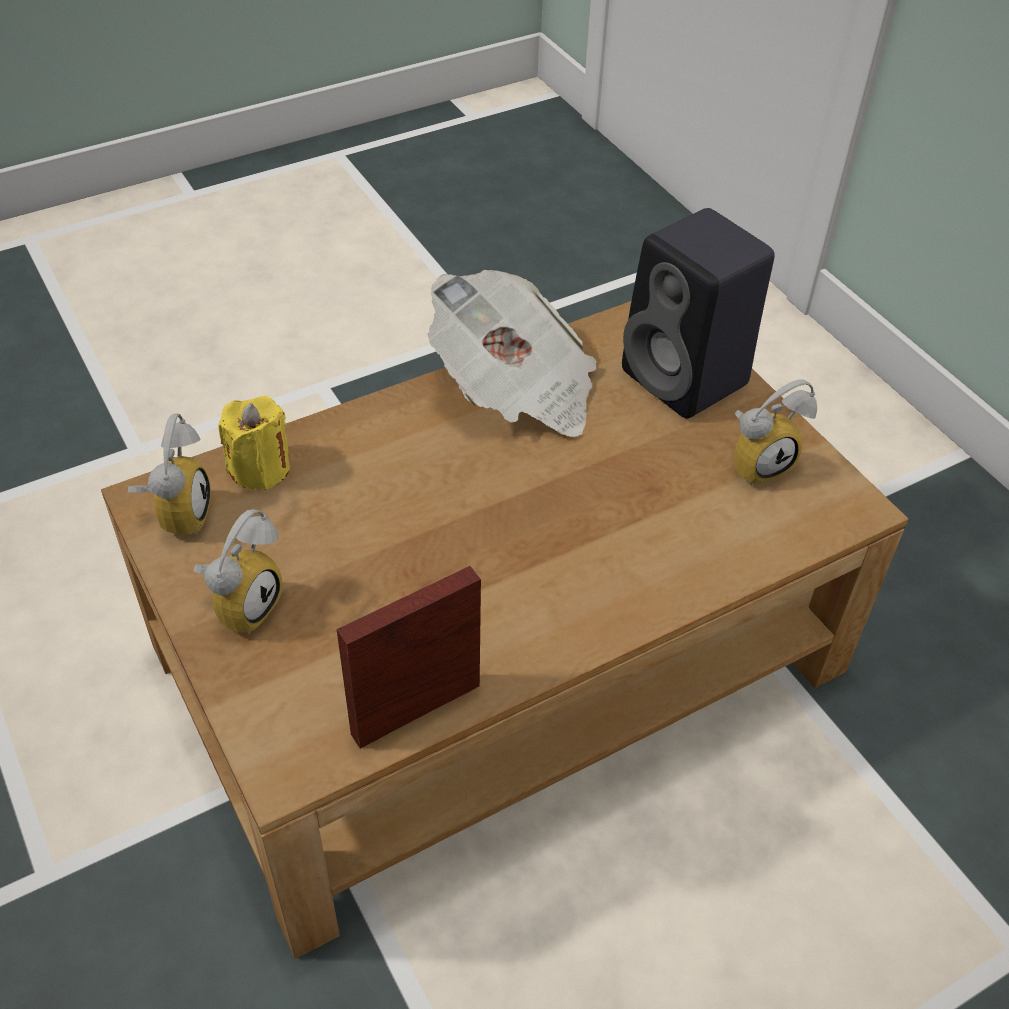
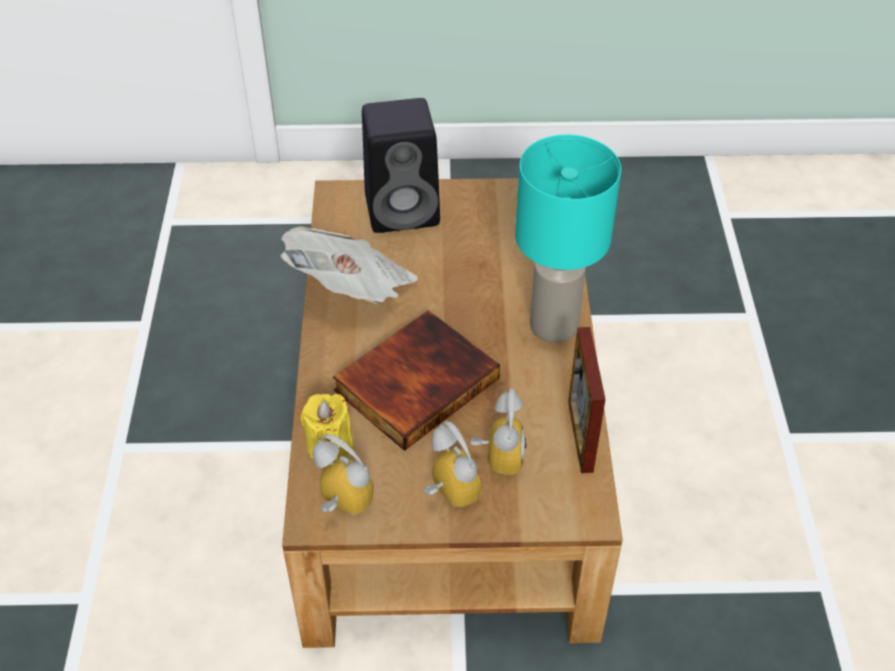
camera: 60 degrees left, 0 degrees up
(404, 504) = (415, 382): none -> book
(598, 604) = (552, 325): none -> turquoise table lamp
(758, 462) = (492, 212): alarm clock -> alarm clock (497, 456)

